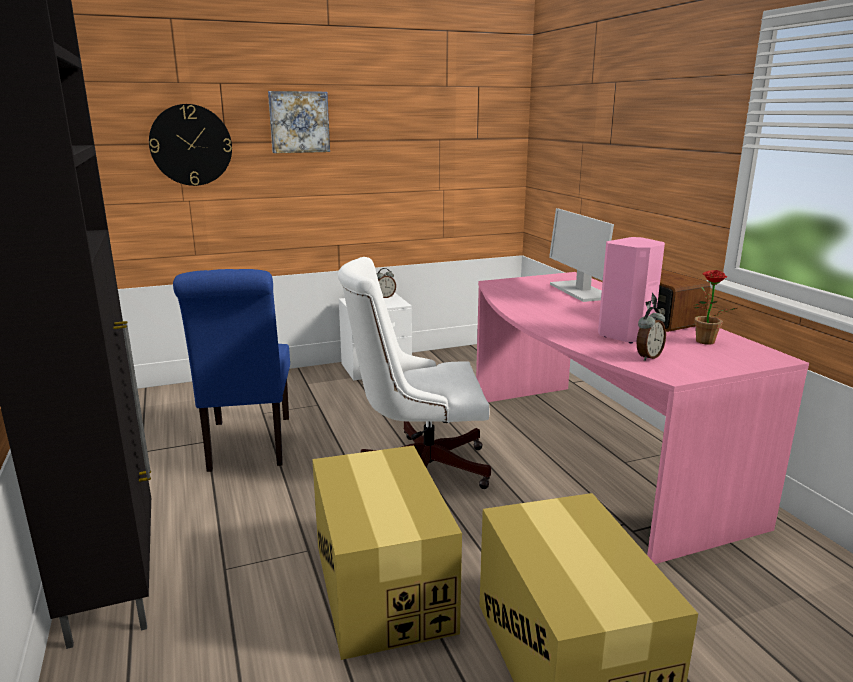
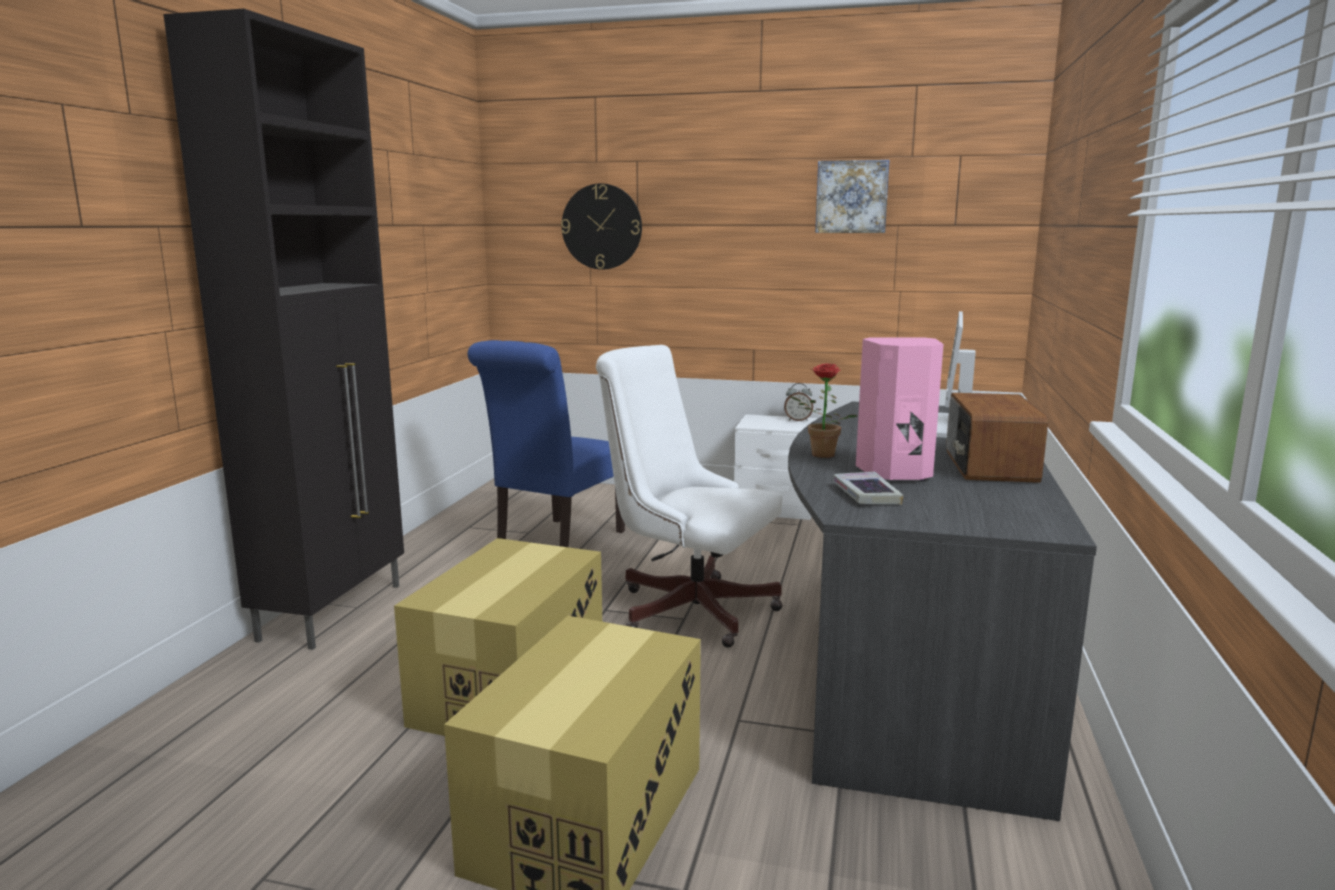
camera: 35 degrees right, 5 degrees down
(299, 122) = (716, 202): picture -> picture (852, 197)
(589, 456) = (907, 657): pink desk -> grey desk
(648, 357) = (866, 495): alarm clock -> book
(705, 342) = (989, 498): potted plant -> potted plant (819, 455)

